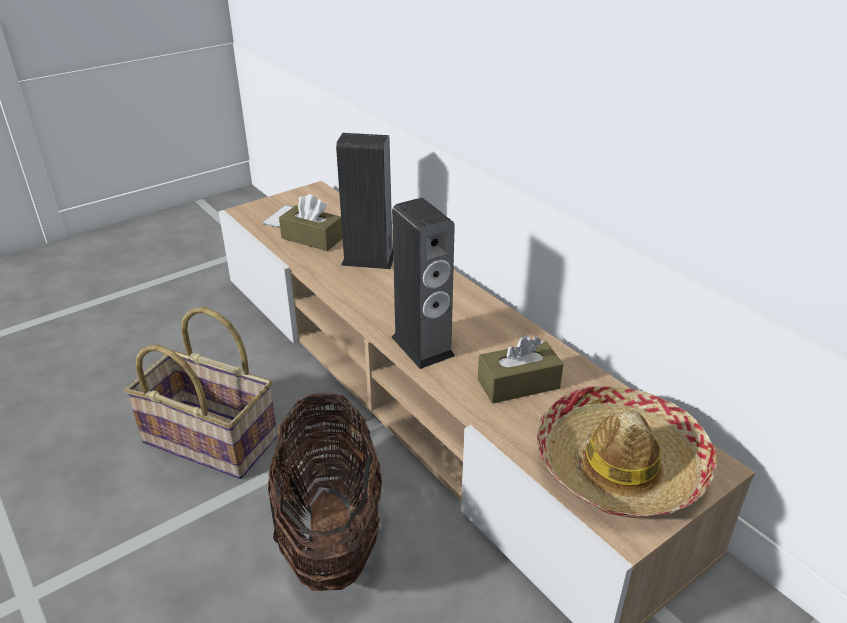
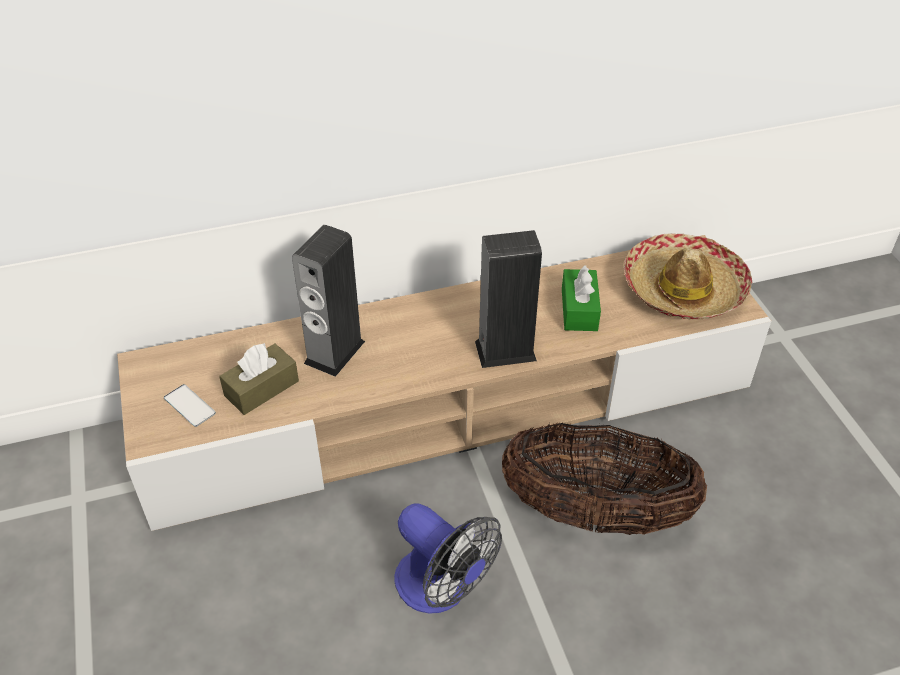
camera: 70 degrees left, 10 degrees up
(212, 439) = (442, 589): basket -> fan
(518, 384) = (579, 309): brown tissue box -> green tissue box

